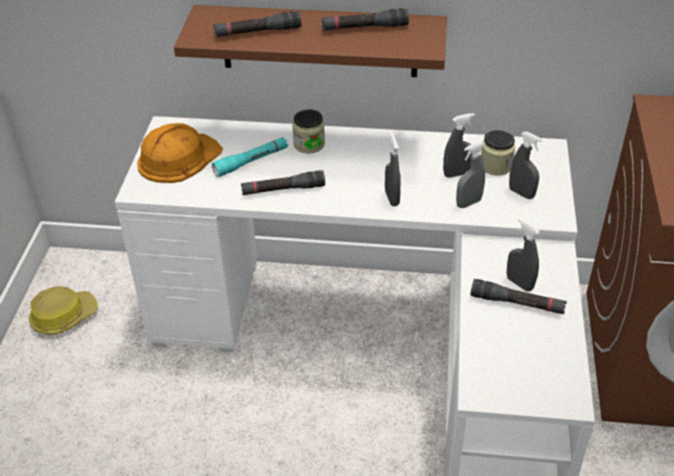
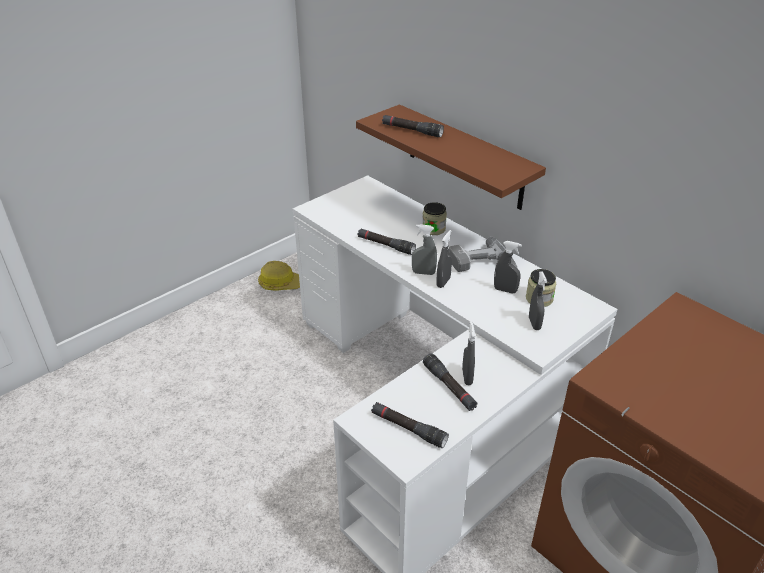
camera: 40 degrees right, 5 degrees down
(178, 158) = (351, 202): orange hard hat -> none
(251, 162) = (388, 222): turquoise flashlight -> none
(364, 27) = (479, 153): black flashlight -> black flashlight (408, 429)
(406, 160) = (482, 266): none -> power drill
(468, 203) = (489, 310): grey spray bottle -> grey spray bottle (423, 273)

